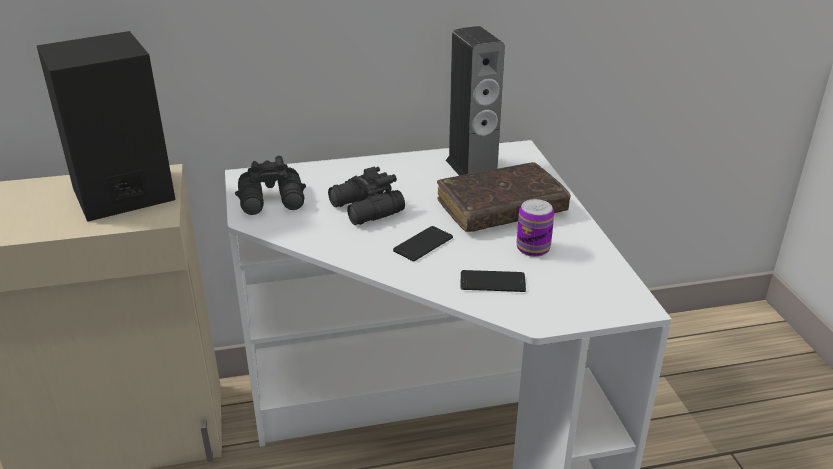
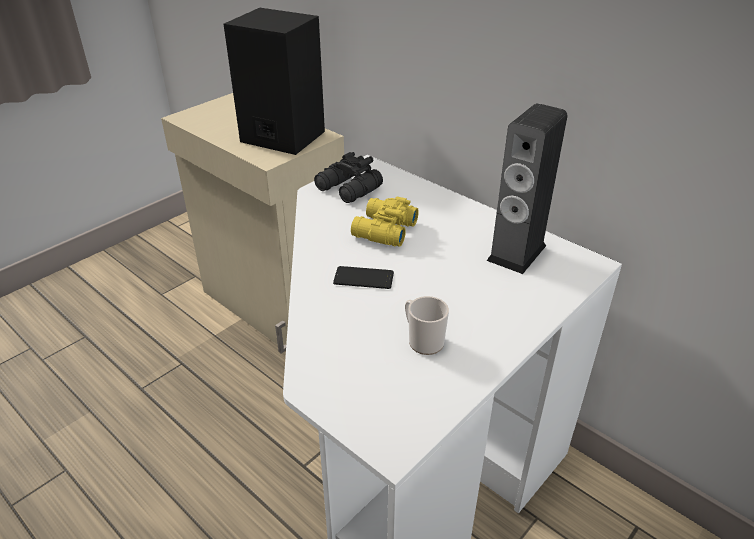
camera: 55 degrees right, 5 degrees up
(365, 209) = (383, 230): black binoculars -> yellow binoculars
(492, 282) = (344, 338): phone -> none
(501, 209) = (468, 296): brown book -> none
(533, 248) = (423, 340): can -> mug

